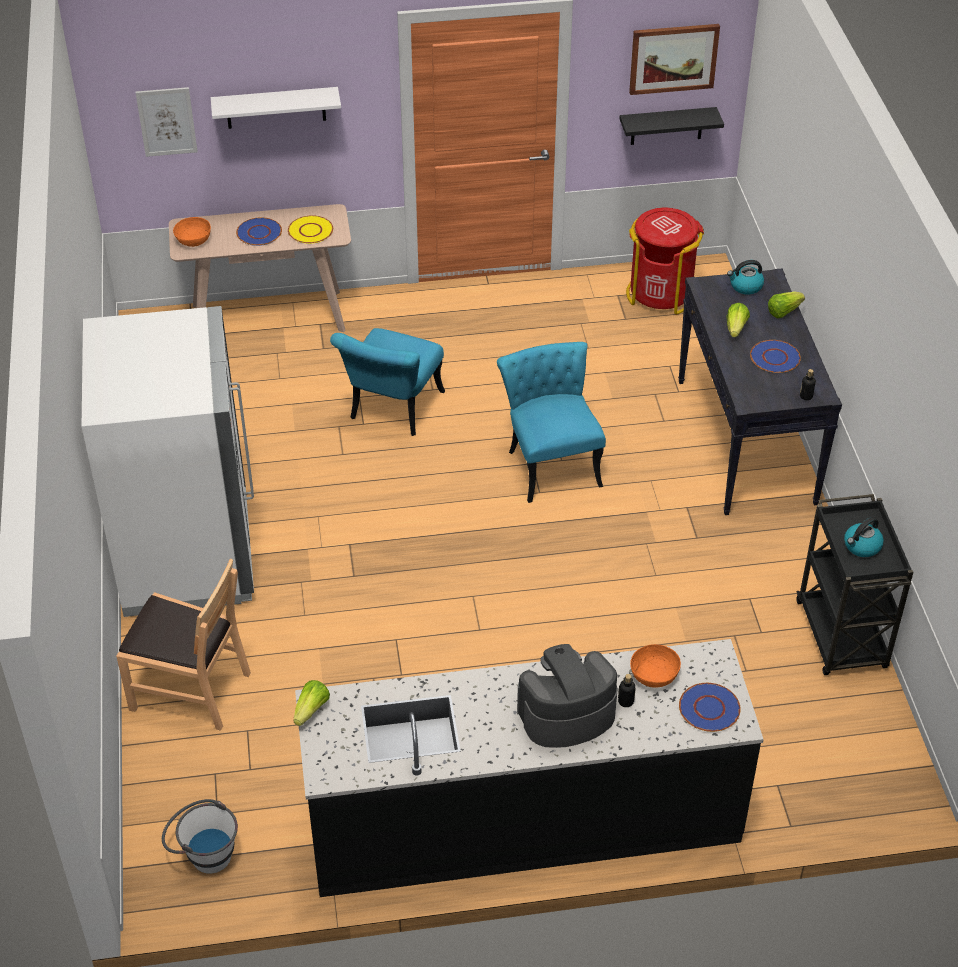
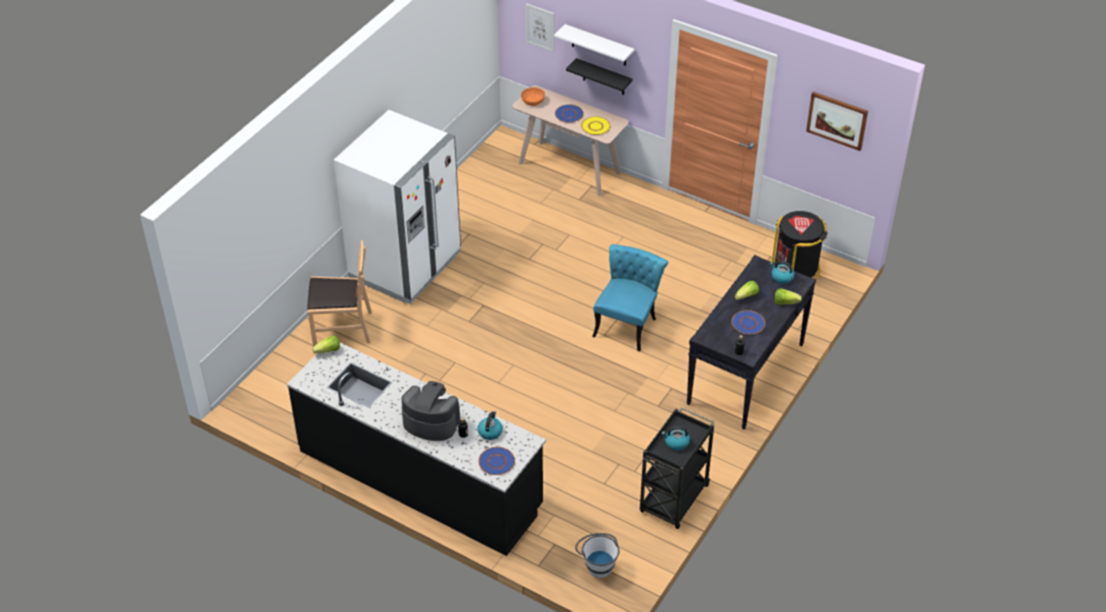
camera: 40 degrees right, 0 degrees up
(190, 689) = (342, 328): brown chair -> brown chair turned 60 degrees counterclockwise
(204, 853) = (274, 401): white bucket -> white bucket (597, 564)
(392, 412) = (577, 251): turquoise chair -> none
(654, 675) = (490, 431): orange bowl -> kettle
(661, 294) = (796, 269): red trash can -> black trash can
(666, 126) = (830, 162): black shelf -> black shelf (603, 77)

